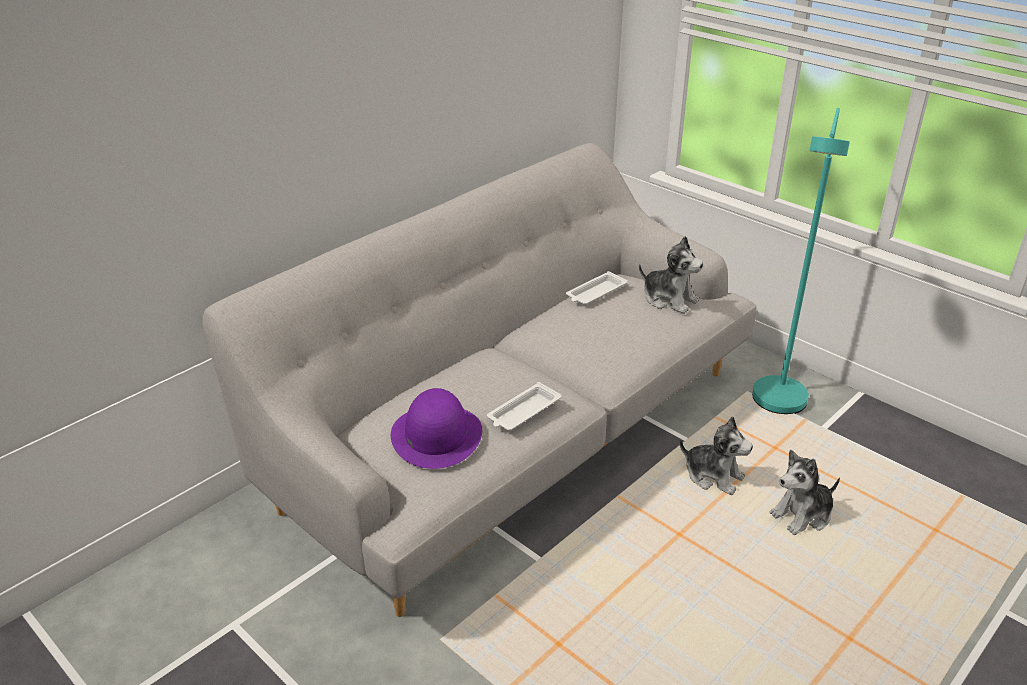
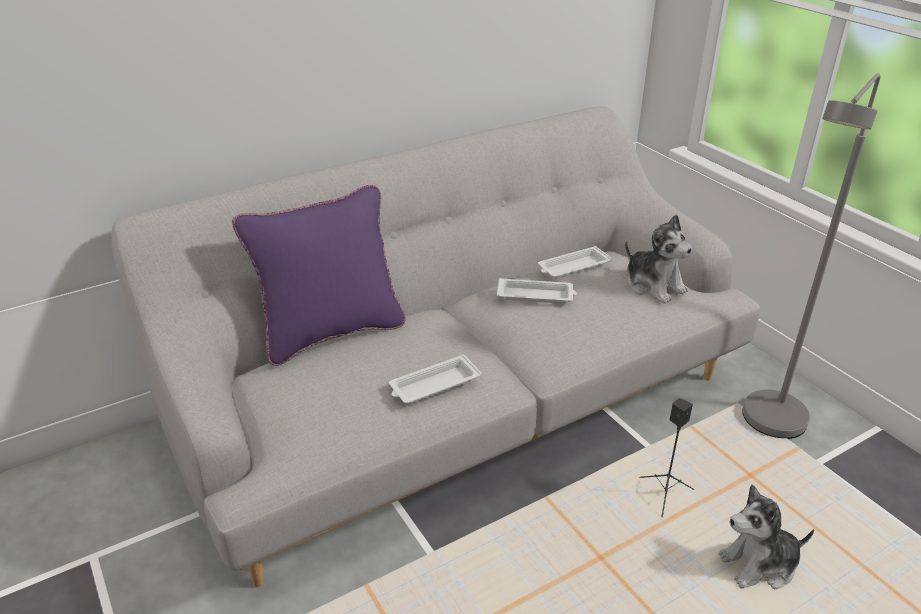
camera: 15 degrees right, 0 degrees up
(408, 383) = (331, 333): none -> purple pillow
(436, 435) = (328, 394): purple hat -> none
(575, 322) = (536, 295): none -> white tray
(713, 476) = (665, 494): plush toy -> black speaker
(777, 407) = (768, 428): turquoise floor lamp -> grey floor lamp

